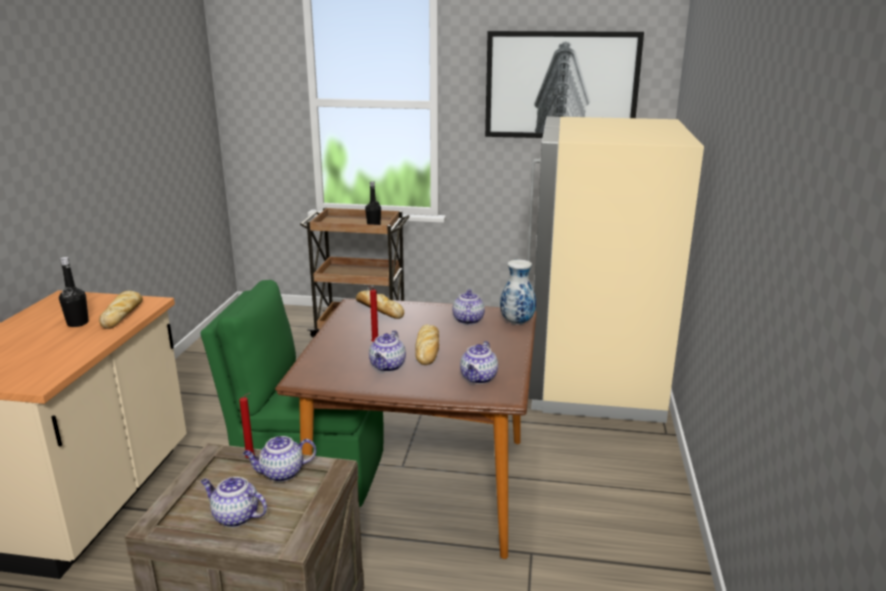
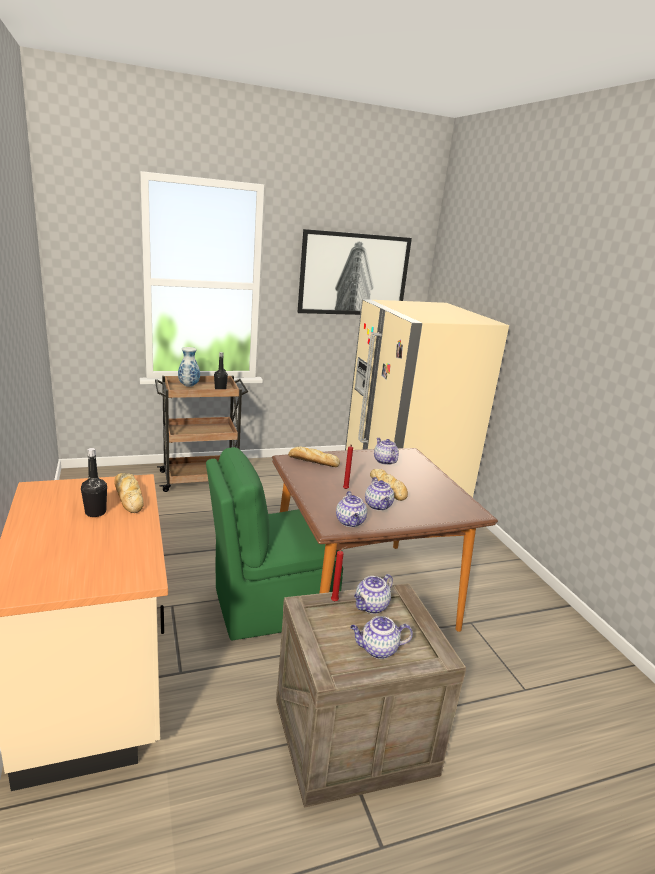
camera: 30 degrees left, 0 degrees up
(478, 378) = (446, 504): teapot -> teapot (350, 522)
(516, 322) = (416, 458): vase -> vase (188, 385)

